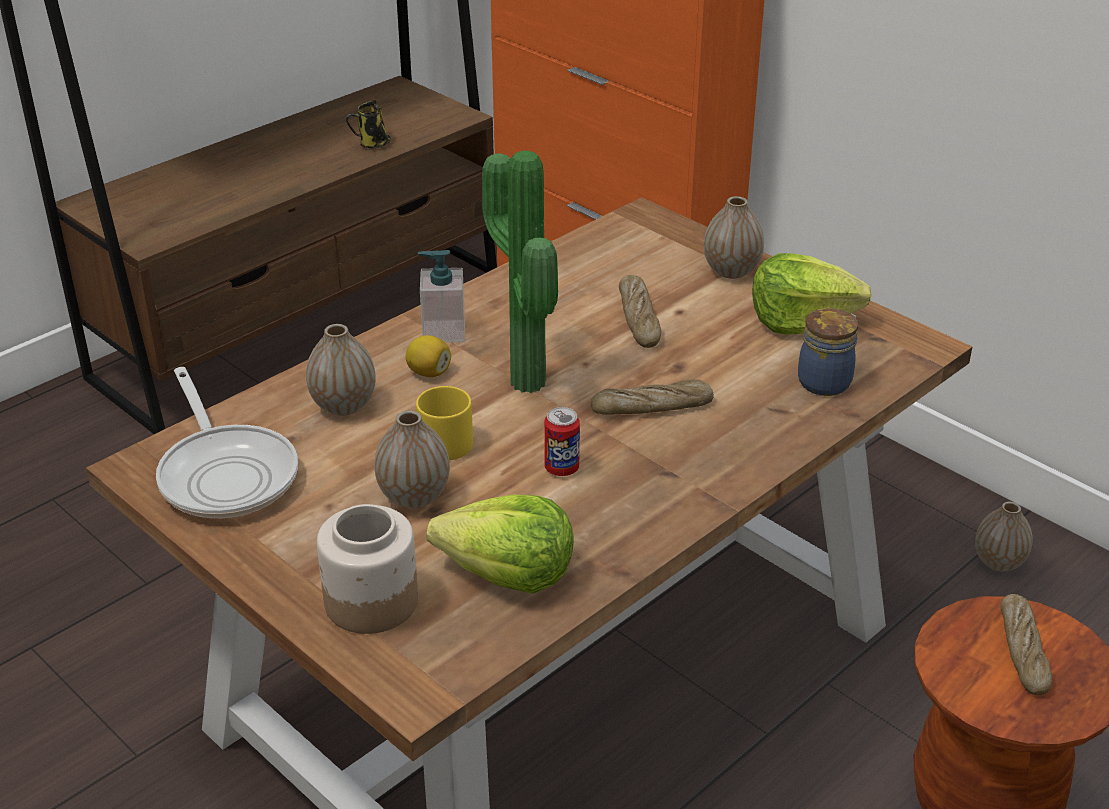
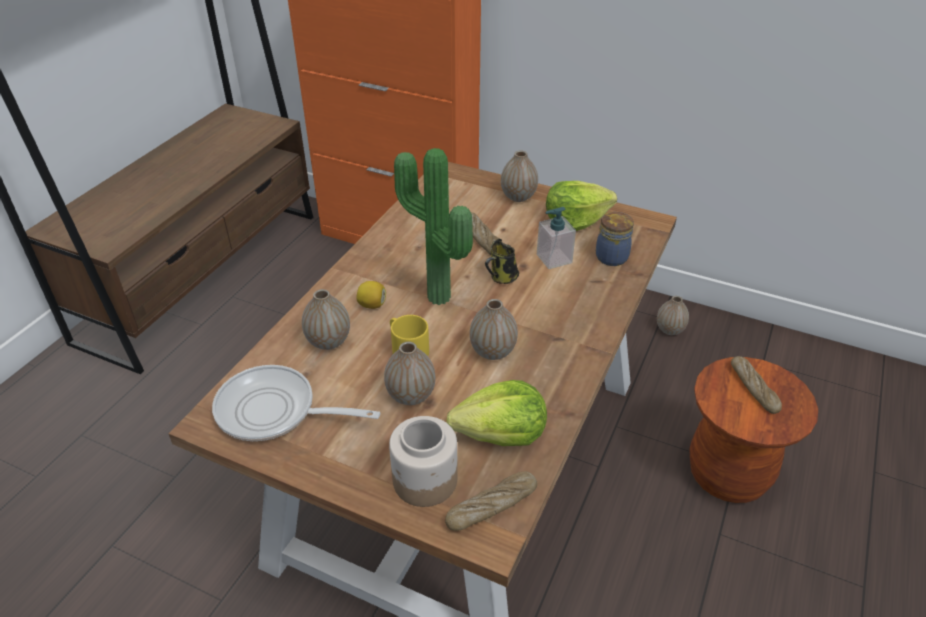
camera: 20 degrees left, 5 degrees up
(226, 473) = (274, 411): frying pan -> frying pan turned 150 degrees clockwise
(372, 144) = (231, 152): mug -> mug (502, 278)
(443, 331) = (366, 274): soap dispenser -> soap dispenser (554, 259)
(561, 468) = (493, 351): can -> vase
(652, 408) = (523, 297): bread -> bread (492, 506)

